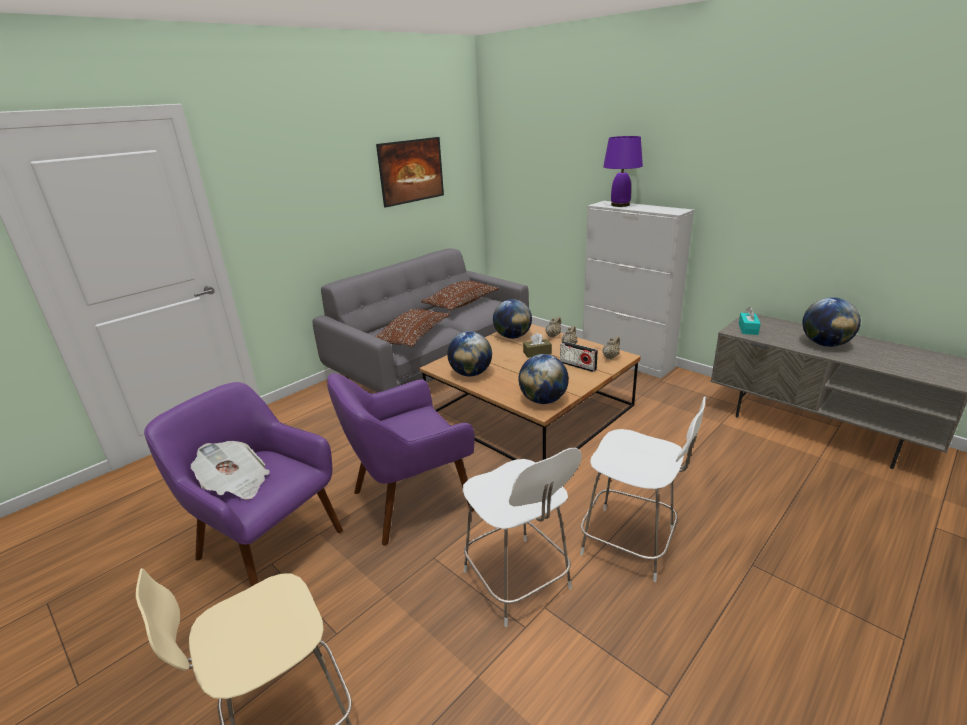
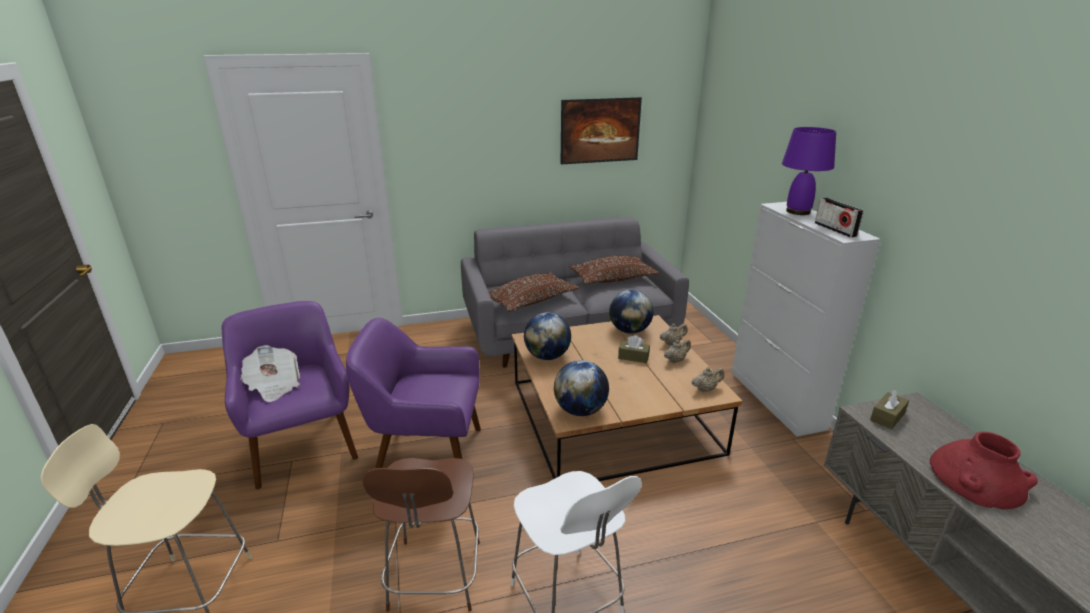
camera: 30 degrees right, 0 degrees up
(518, 582) = (434, 578): white stool -> brown stool
(578, 366) = (658, 386): radio -> radio (835, 229)
(748, 329) = (887, 417): turquoise tissue box -> brown tissue box
(825, 344) = (977, 479): globe -> red vase

